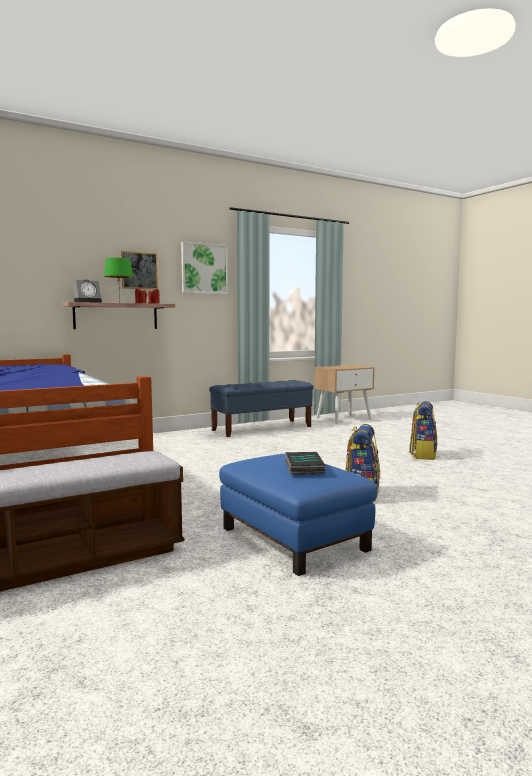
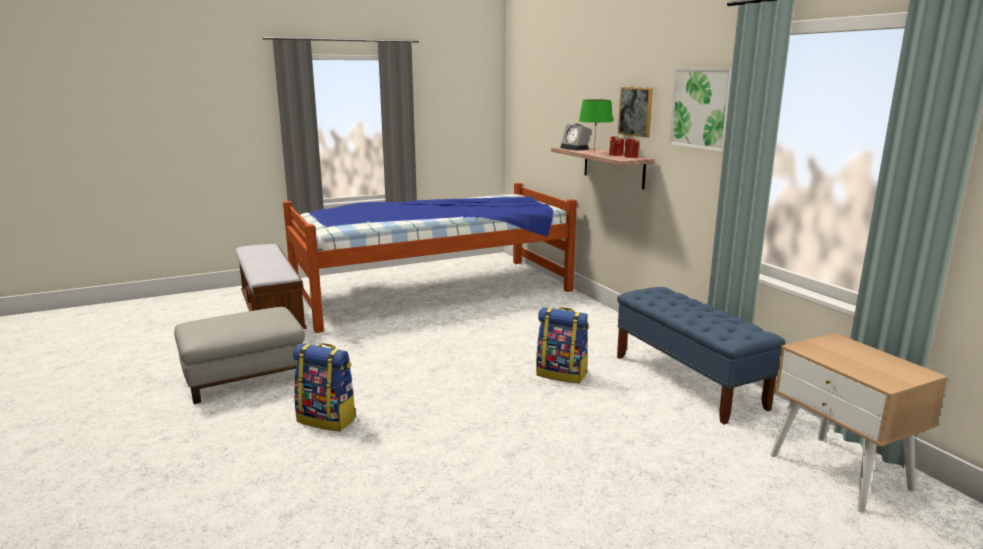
camera: 95 degrees right, 10 degrees up
(292, 539) = (245, 376): blue ottoman -> grey ottoman
(303, 467) = (225, 321): book -> none
(423, 455) = (496, 508): backpack -> backpack (562, 374)

